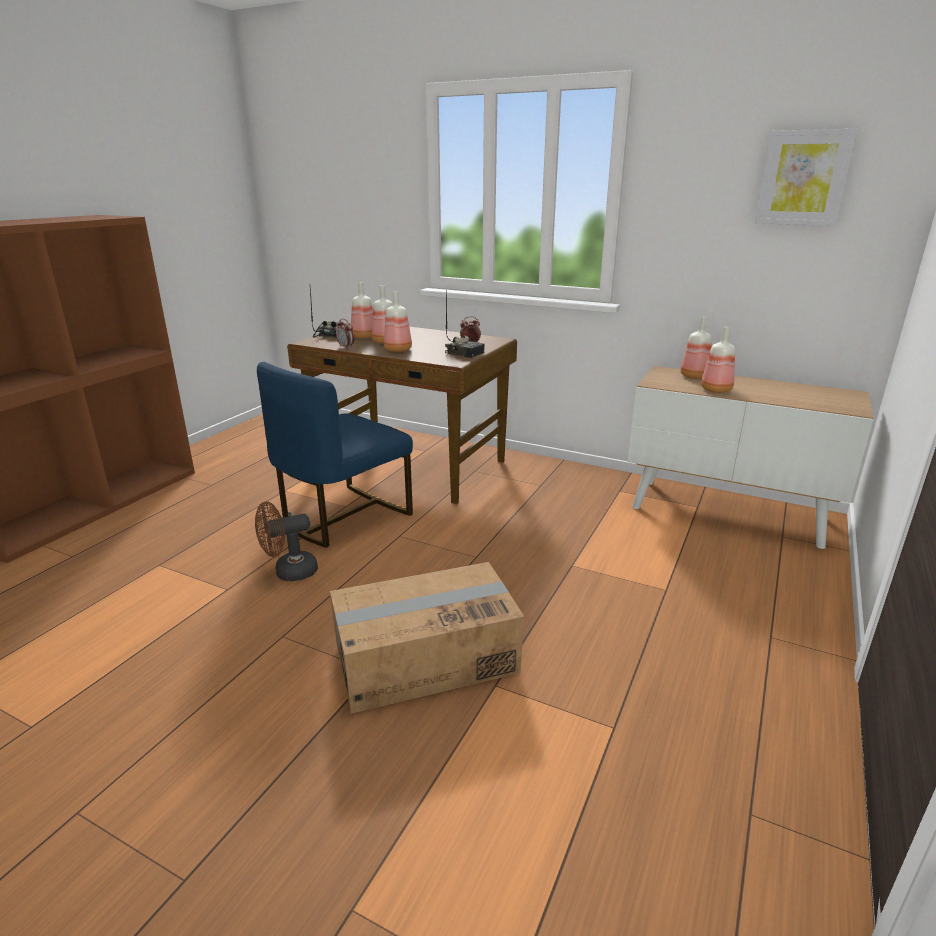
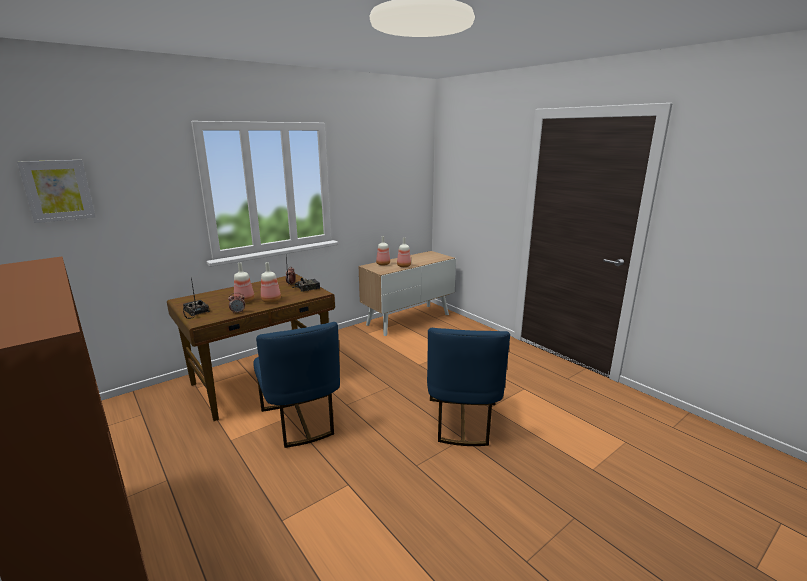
camera: 65 degrees left, 5 degrees down
(289, 572) = (350, 453): brown fan -> none
(364, 337) = (220, 304): bottle -> none
(425, 658) = (462, 421): cardboard box -> blue chair
(803, 178) = (396, 171): picture -> picture (58, 190)

